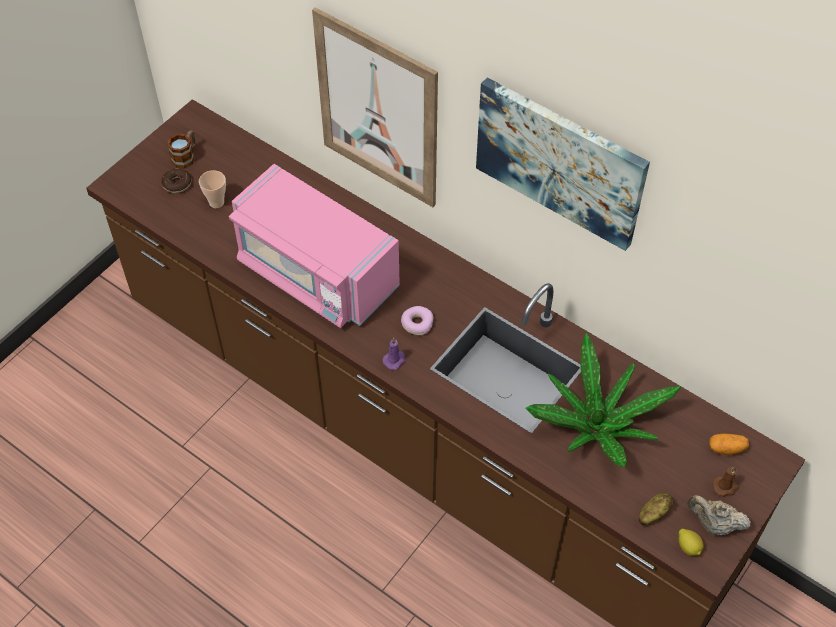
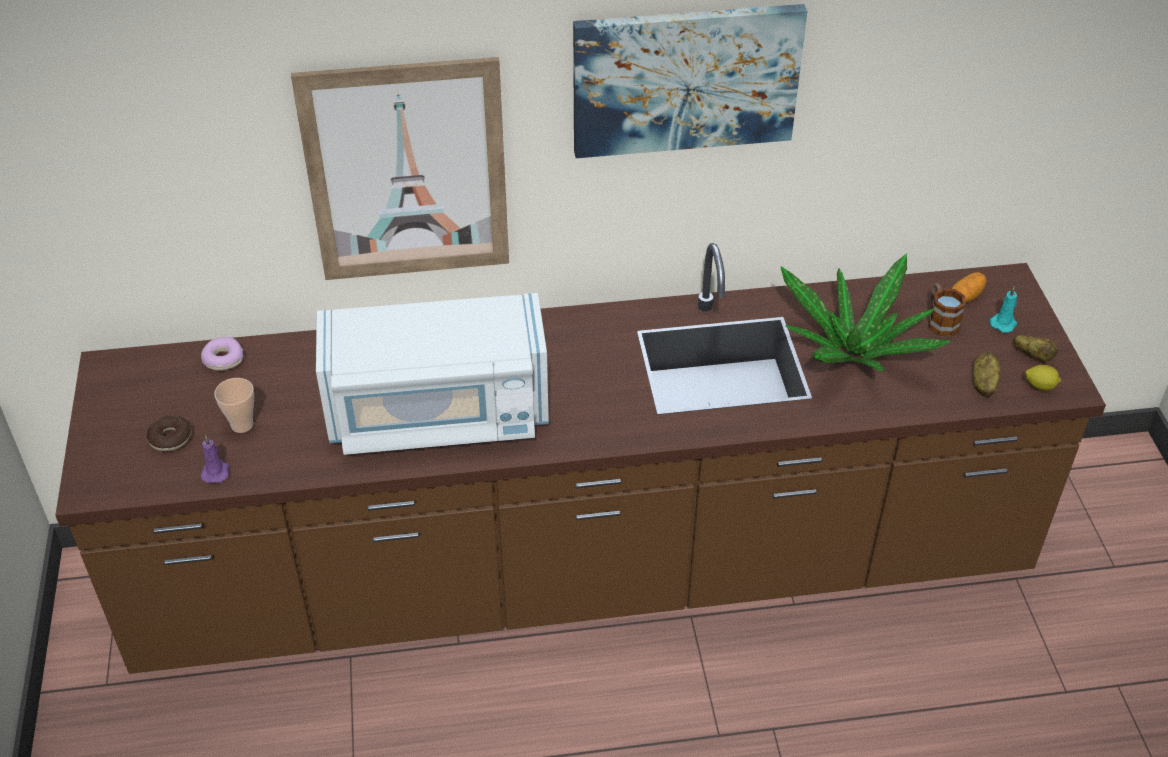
camera: 45 degrees left, 10 degrees down
(186, 156) = (146, 407): mug -> mug (940, 320)
(315, 273) = (438, 414): pink microwave -> white microwave
(394, 360) = (616, 430): purple candle -> purple candle (216, 471)
(417, 323) = (595, 386): donut -> donut (223, 359)
(714, 524) = (1033, 356): beige teapot -> potato
(725, 487) = (1003, 323): brown candle -> turquoise candle

